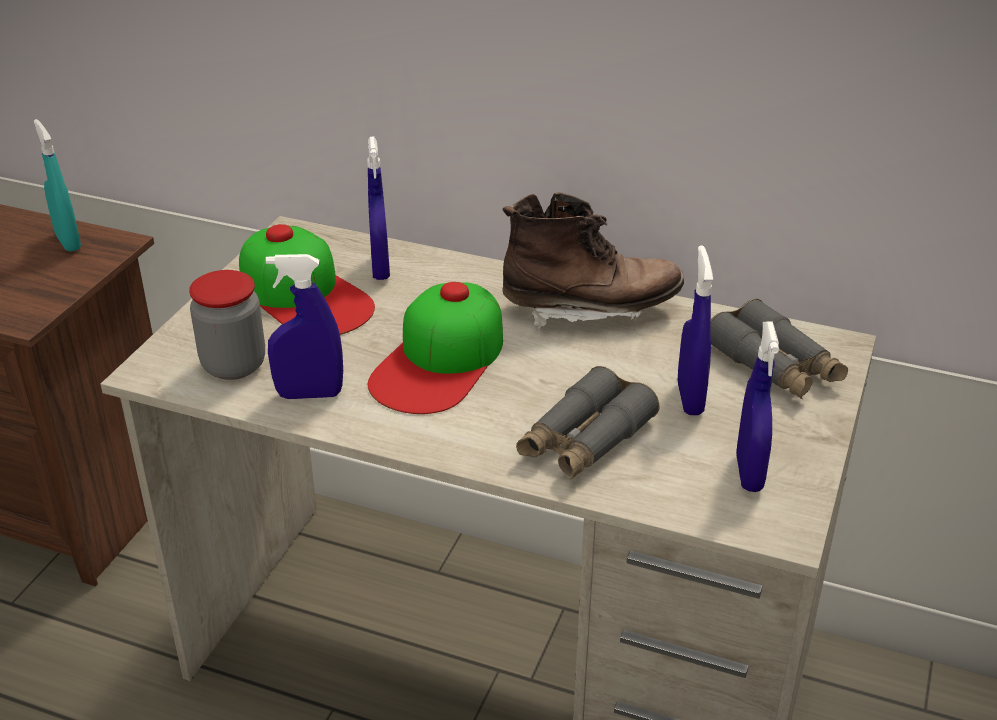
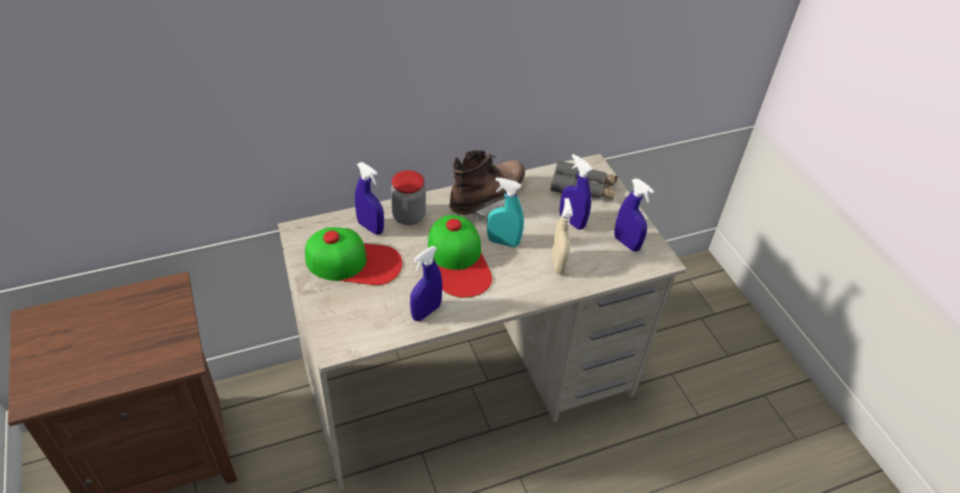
camera: 45 degrees left, 10 degrees up
(68, 242) = (140, 301): turquoise spray bottle -> turquoise spray bottle (503, 242)
(234, 365) = (372, 319): jar -> jar (408, 216)
(585, 440) = (558, 264): grey binoculars -> beige spray bottle

